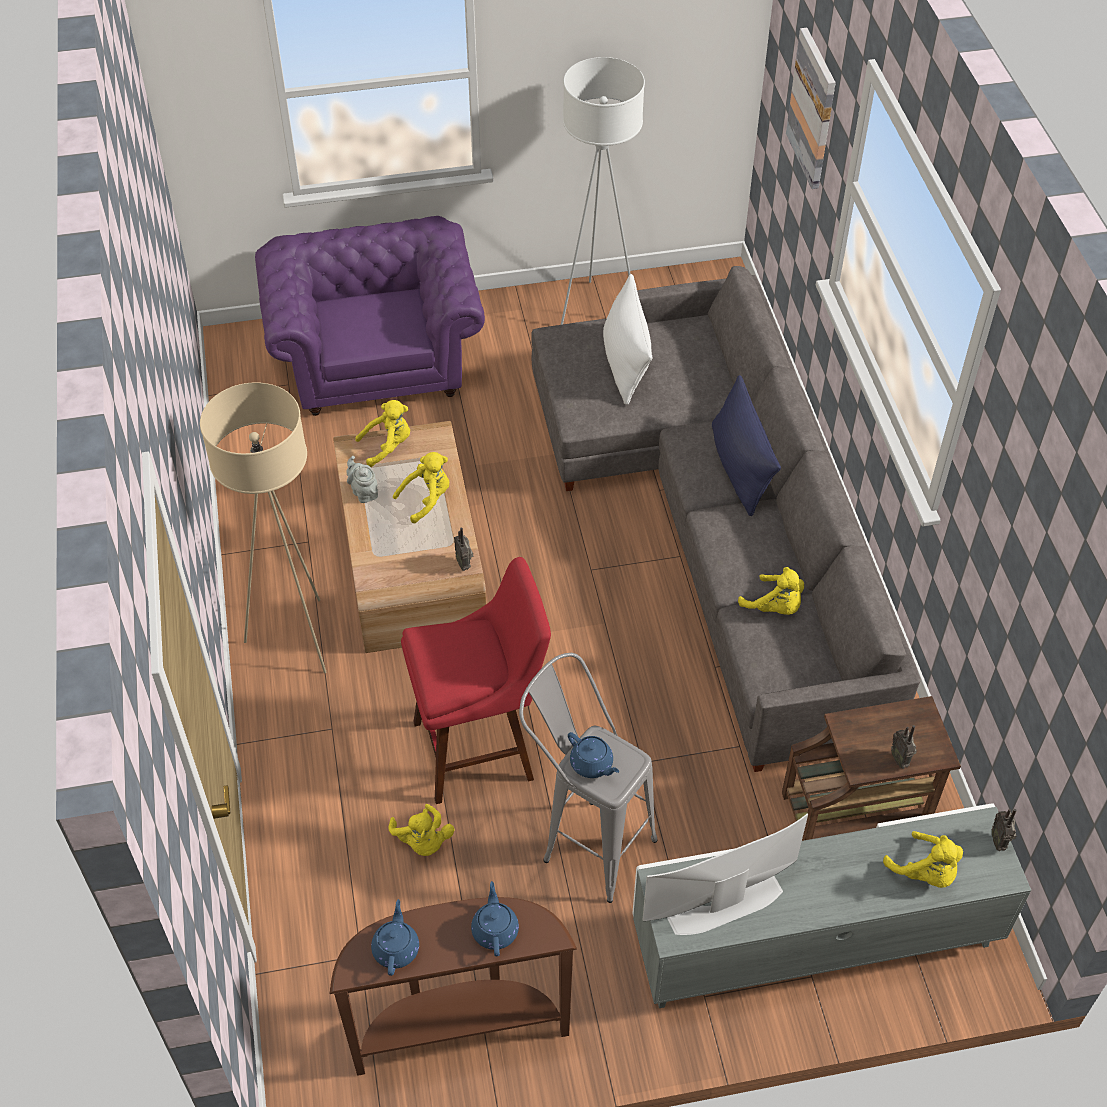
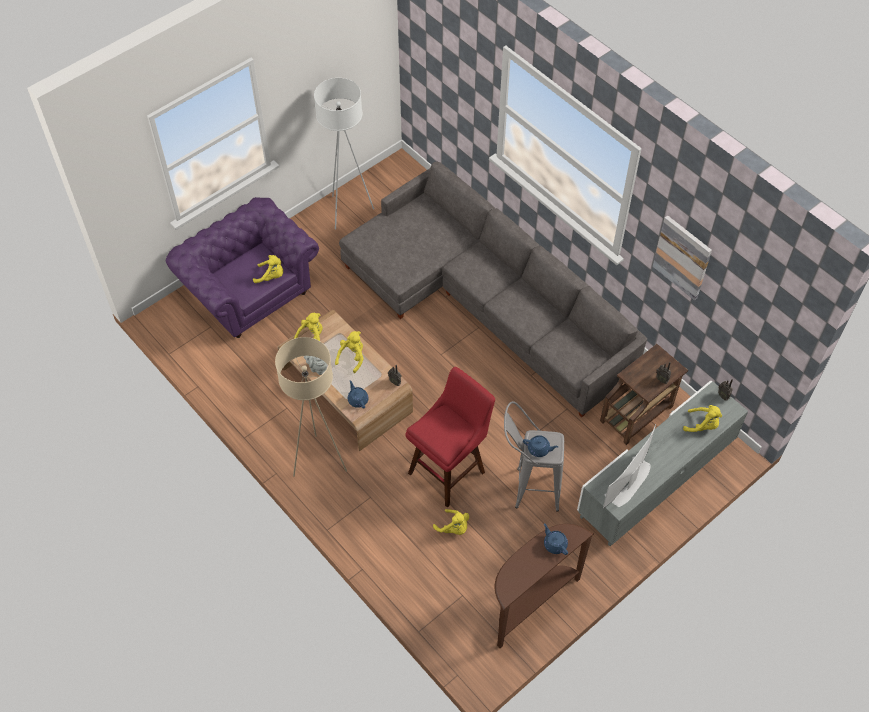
camera: 30 degrees left, 5 degrees up
(396, 948) = (518, 575): blue teapot -> blue teapot (358, 400)
(625, 361) = (402, 237): white pillow -> none
(739, 467) = (495, 269): blue pillow -> none
(775, 607) = (557, 333): yellow plush toy -> yellow plush toy (271, 276)
(813, 108) = (456, 70): picture -> picture (682, 257)

